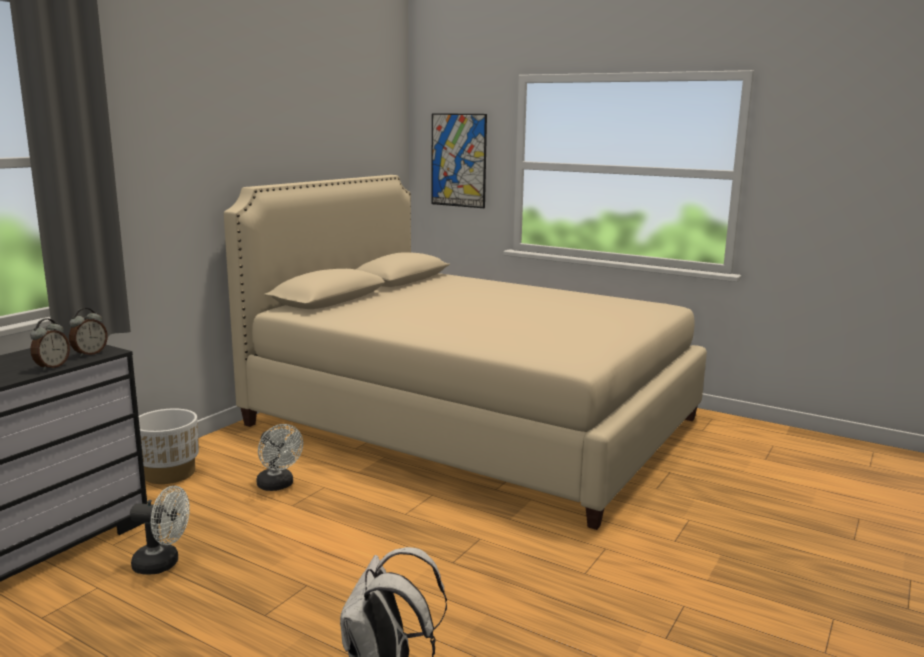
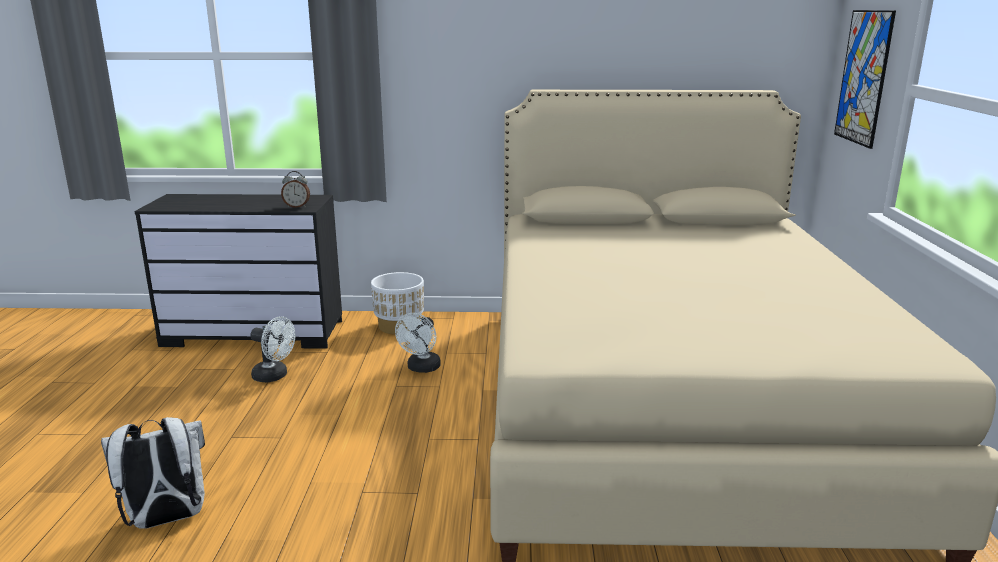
camera: 60 degrees right, 5 degrees up
(51, 367) = (260, 208): alarm clock -> none
(163, 564) = (275, 376): white fan -> white fan turned 45 degrees counterclockwise

